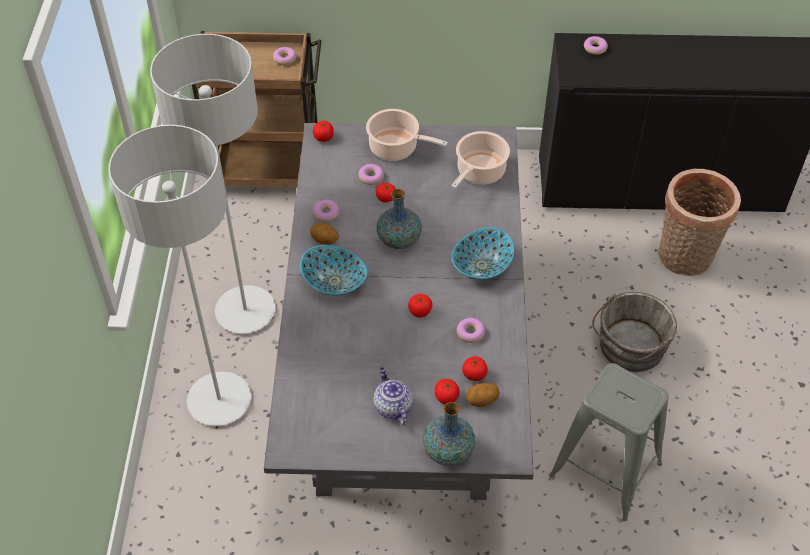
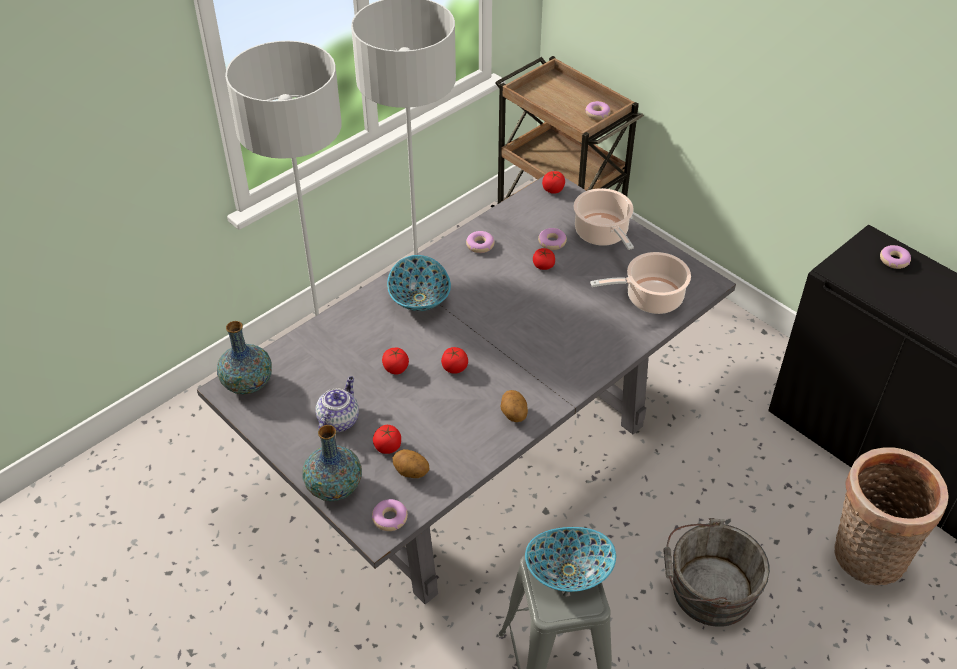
camera: 45 degrees right, 5 degrees down
(324, 241) = (452, 264): potato -> potato (513, 415)
(399, 240) = (511, 303): vase -> vase (248, 383)
(470, 333) = (473, 414): donut -> donut (390, 518)
(474, 374) = (433, 448): tomato -> tomato (396, 368)
(482, 266) = (553, 371): bowl -> bowl (569, 571)

